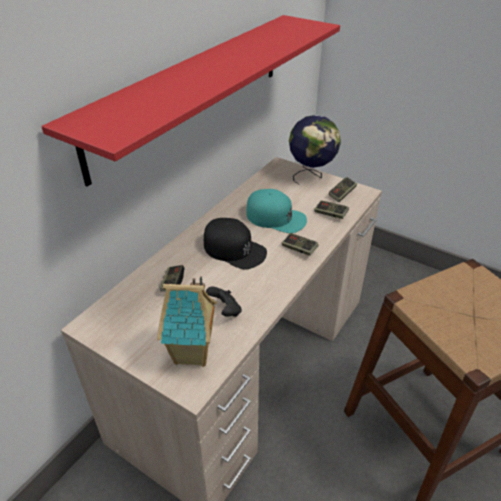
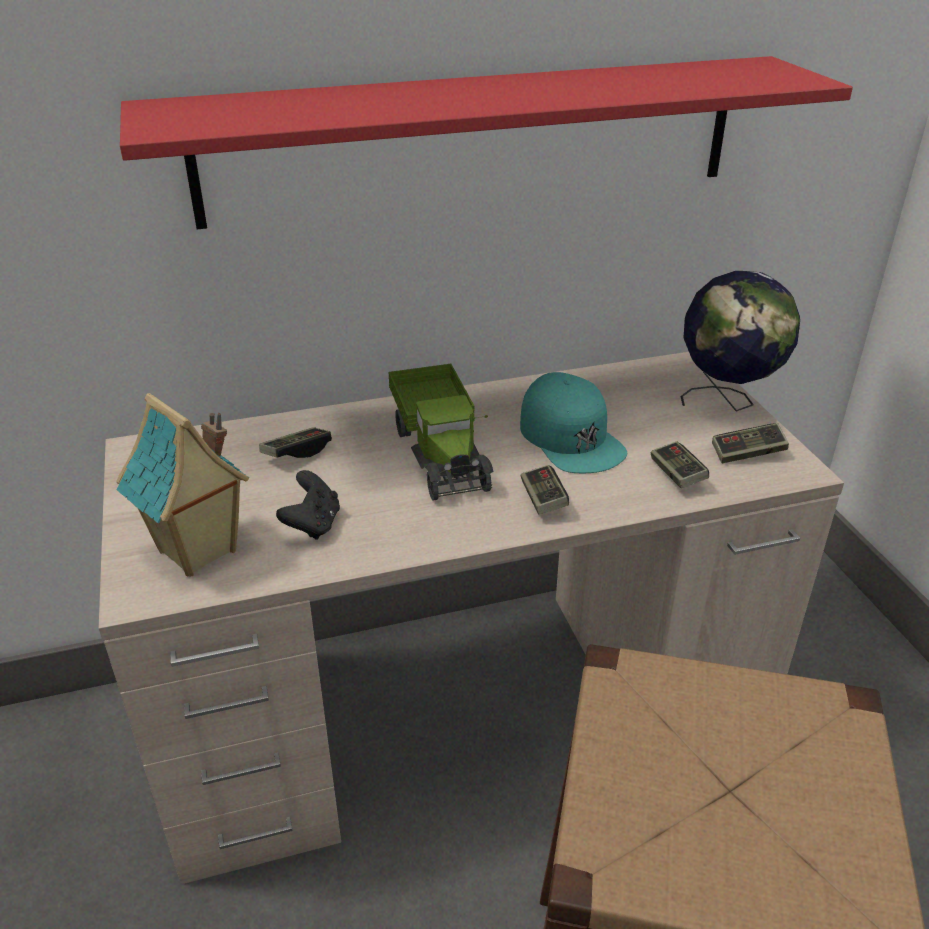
camera: 40 degrees right, 5 degrees down
(234, 249) = (441, 451): black cap -> toy truck

